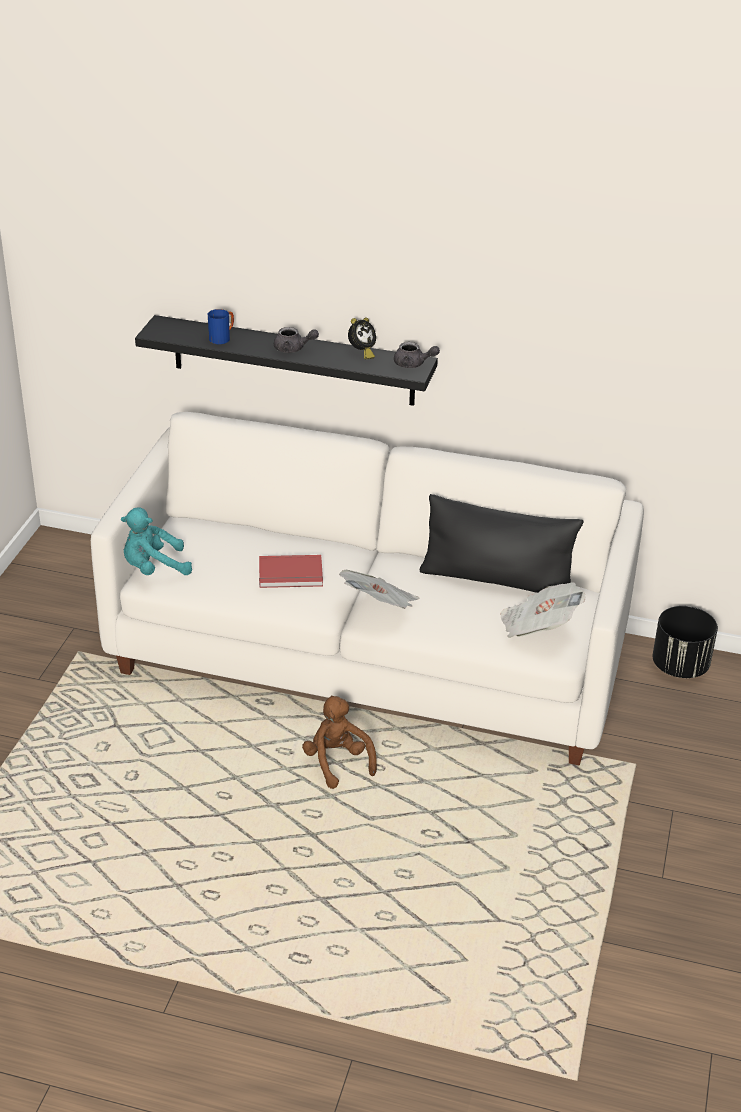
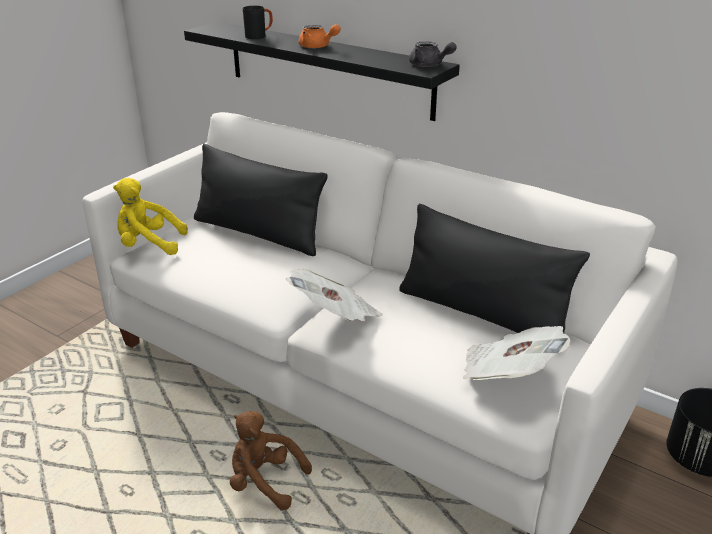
camera: 20 degrees right, 5 degrees down
(154, 568) = (149, 245): turquoise plush toy -> yellow plush toy
(222, 338) = (259, 36): blue mug -> black mug
(254, 536) = (258, 233): none -> black pillow
(291, 575) = (263, 270): red book -> none
(293, 349) = (317, 47): grey teapot -> orange teapot
(337, 762) = (264, 481): brown plush toy -> brown plush toy turned 60 degrees counterclockwise
(361, 353) = (382, 54): alarm clock -> none

